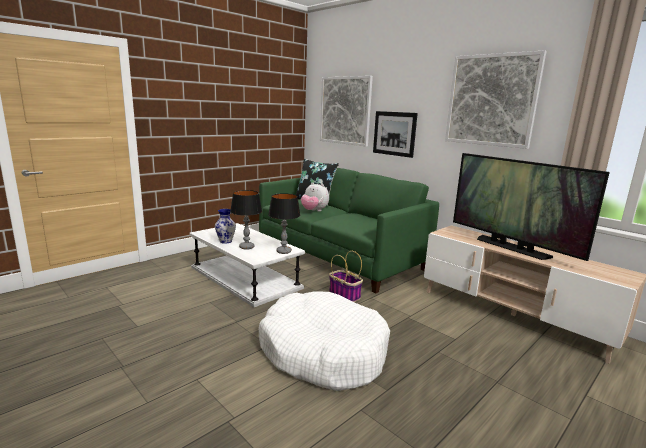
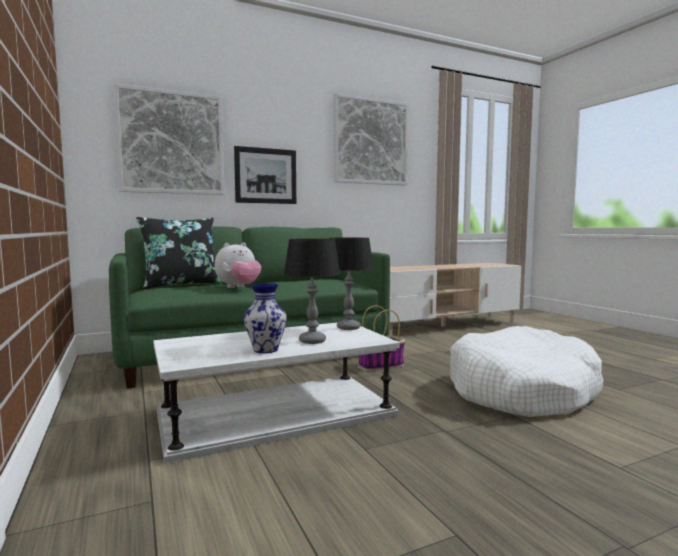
camera: 70 degrees left, 10 degrees down
(511, 247) = (437, 266): television -> none

